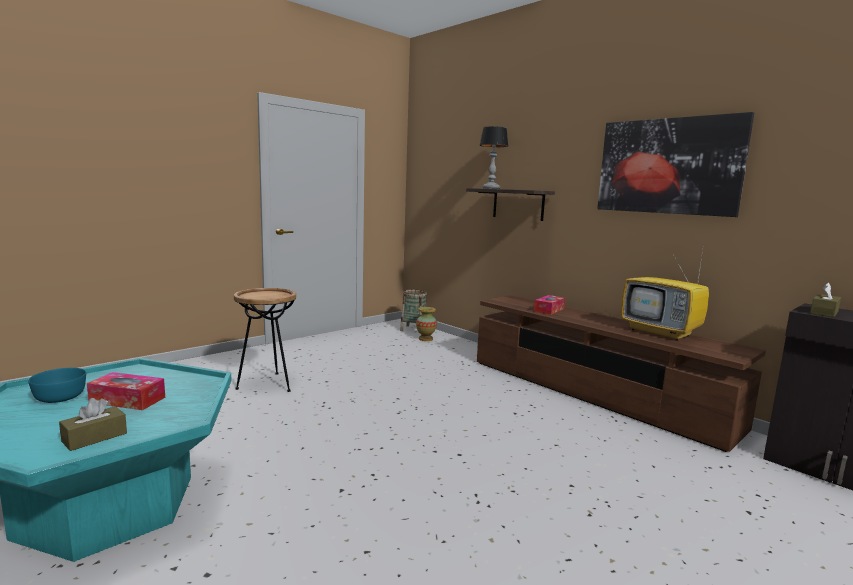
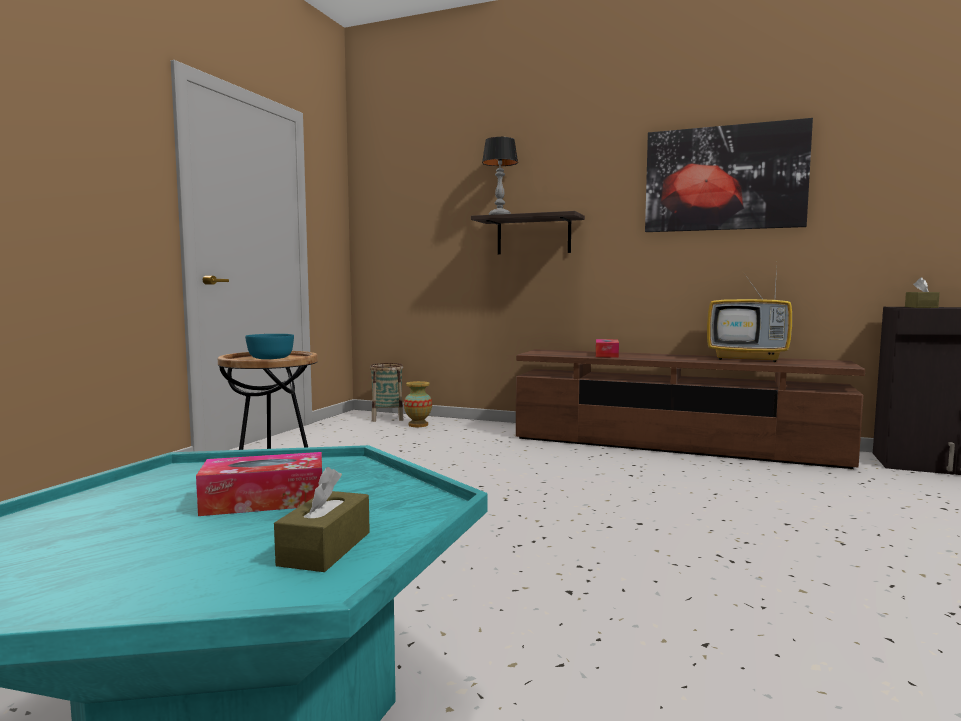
camera: 25 degrees left, 5 degrees down
(59, 397) = (116, 520): turquoise bowl -> turquoise bowl (270, 358)

